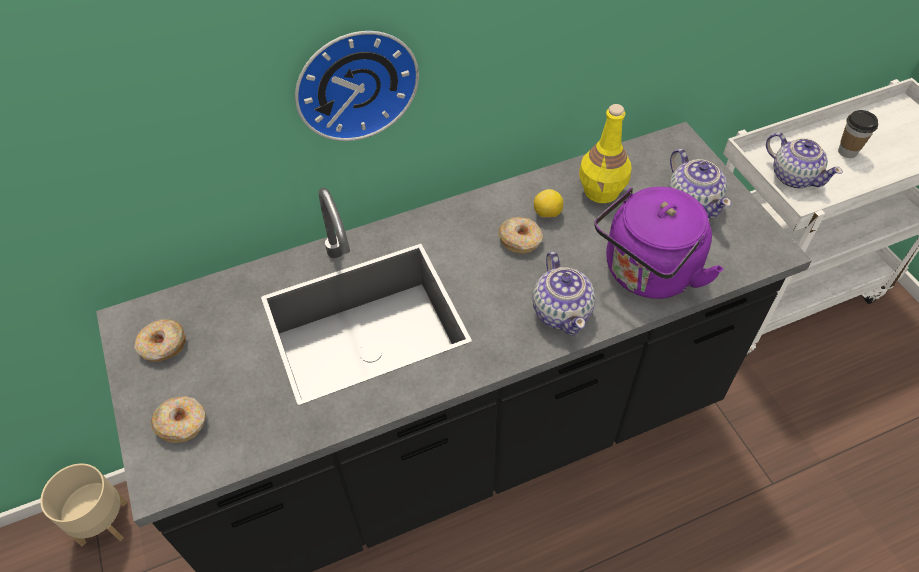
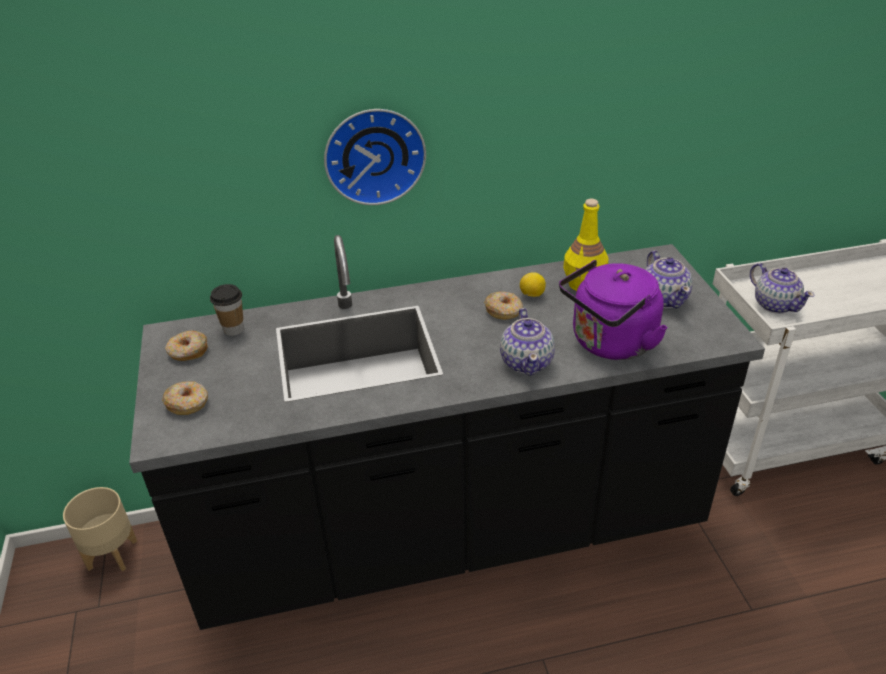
camera: 10 degrees right, 15 degrees down
(847, 151) = (830, 291): cup -> cup (233, 329)

